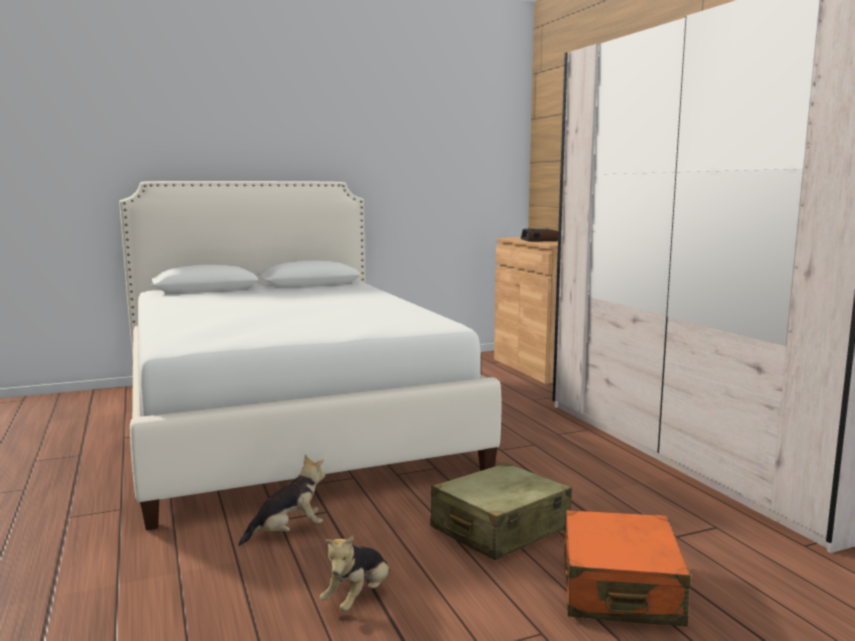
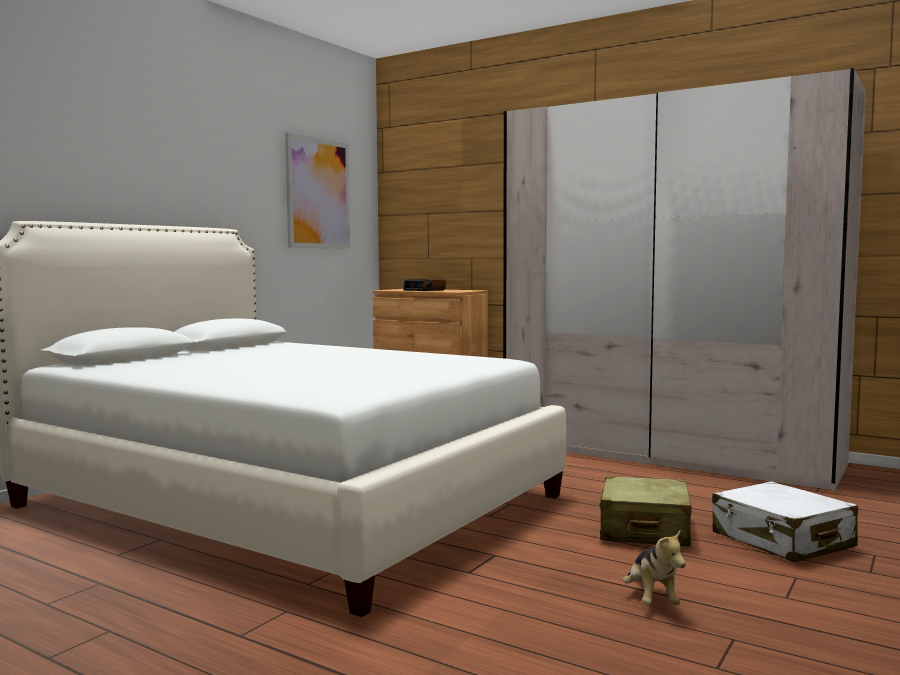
camera: 35 degrees left, 5 degrees down
(288, 532) = (498, 578): plush toy -> none
(450, 144) = (318, 193): none -> picture
(619, 589) = (782, 541): orange suitcase -> white suitcase

